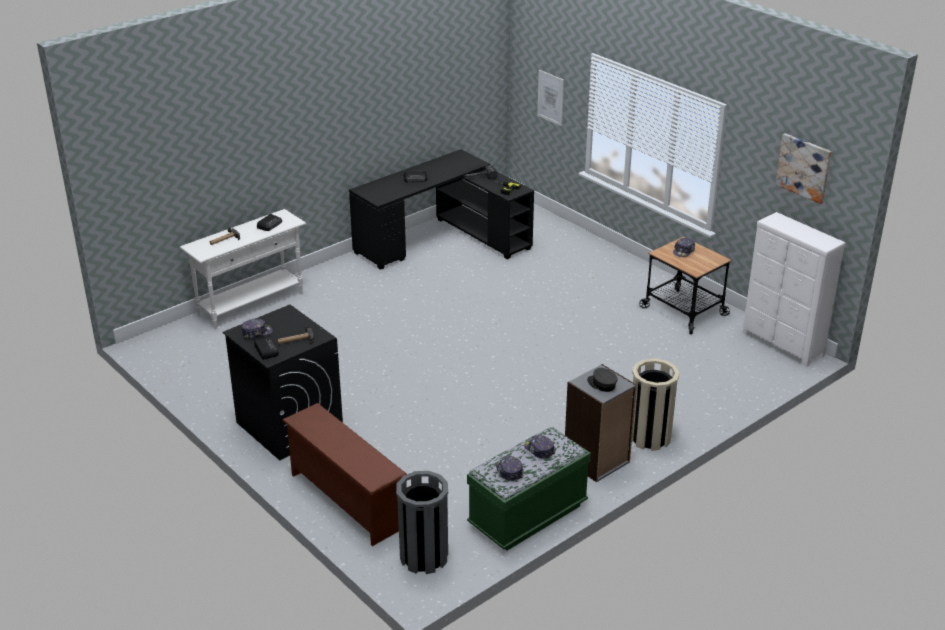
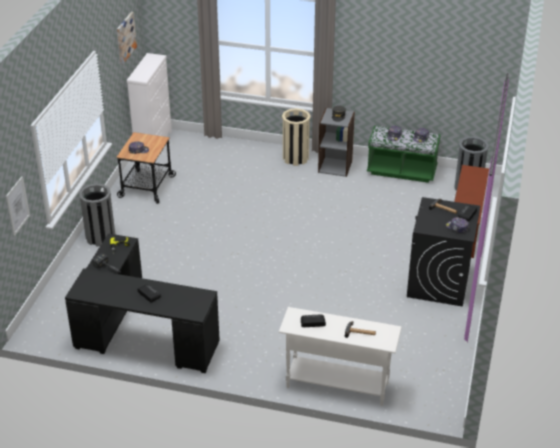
camera: 125 degrees left, 5 degrees up
(611, 260) = (100, 237): none -> grey trash can

